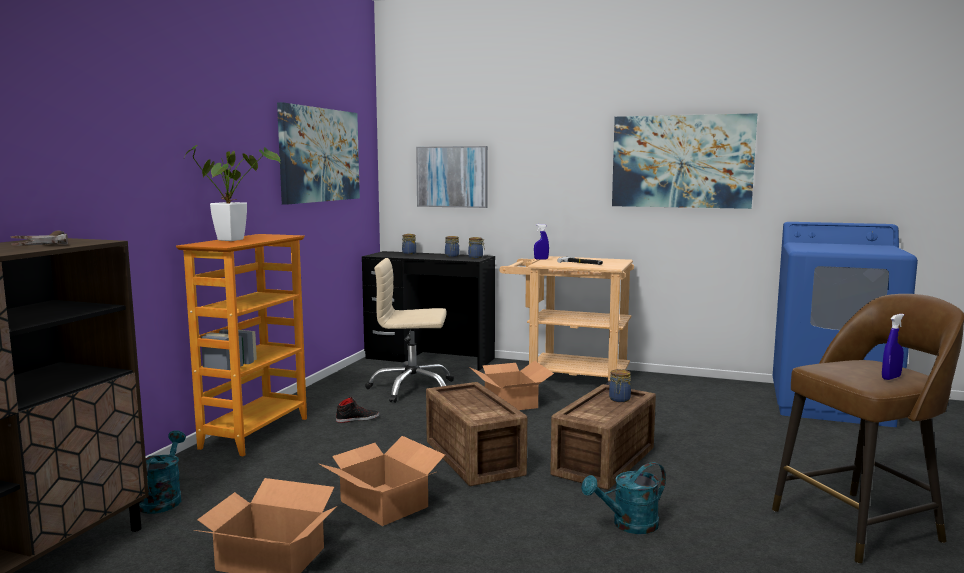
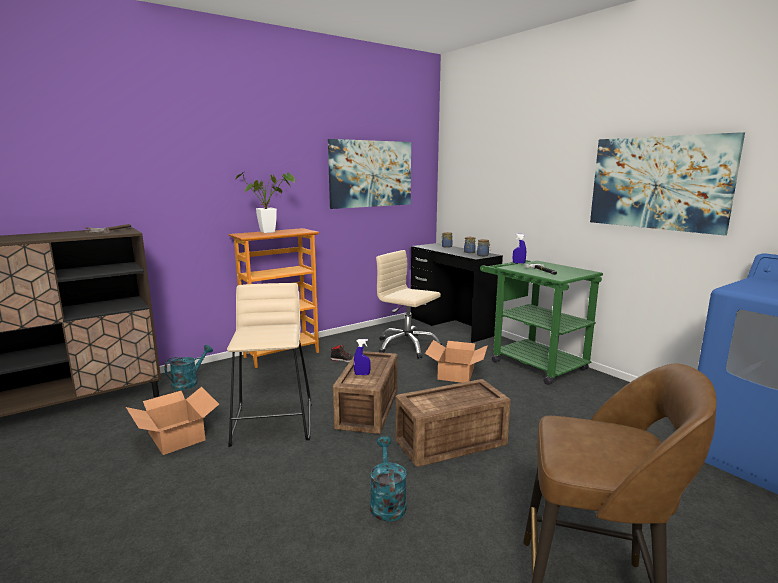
camera: 35 degrees right, 5 degrees up
(384, 503) = (273, 423): cardboard box -> beige stool
(452, 177) = (479, 190): picture -> none
(567, 376) = (531, 363): beige cart -> green cart
(619, 399) = (473, 396): jar -> none
(628, 525) = (387, 502): turquoise watering can -> turquoise watering can turned 75 degrees clockwise
(891, 378) = (604, 460): blue spray bottle -> blue spray bottle (362, 374)

